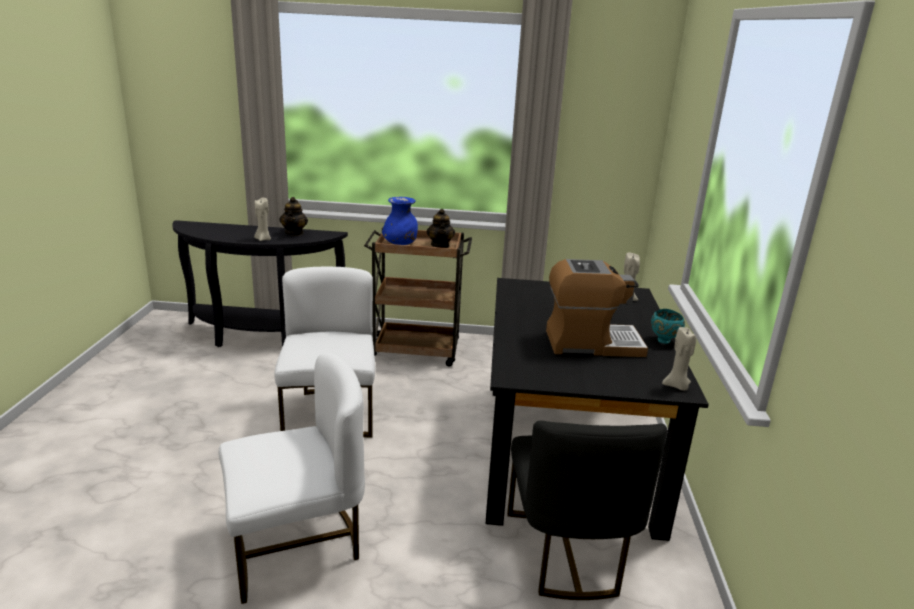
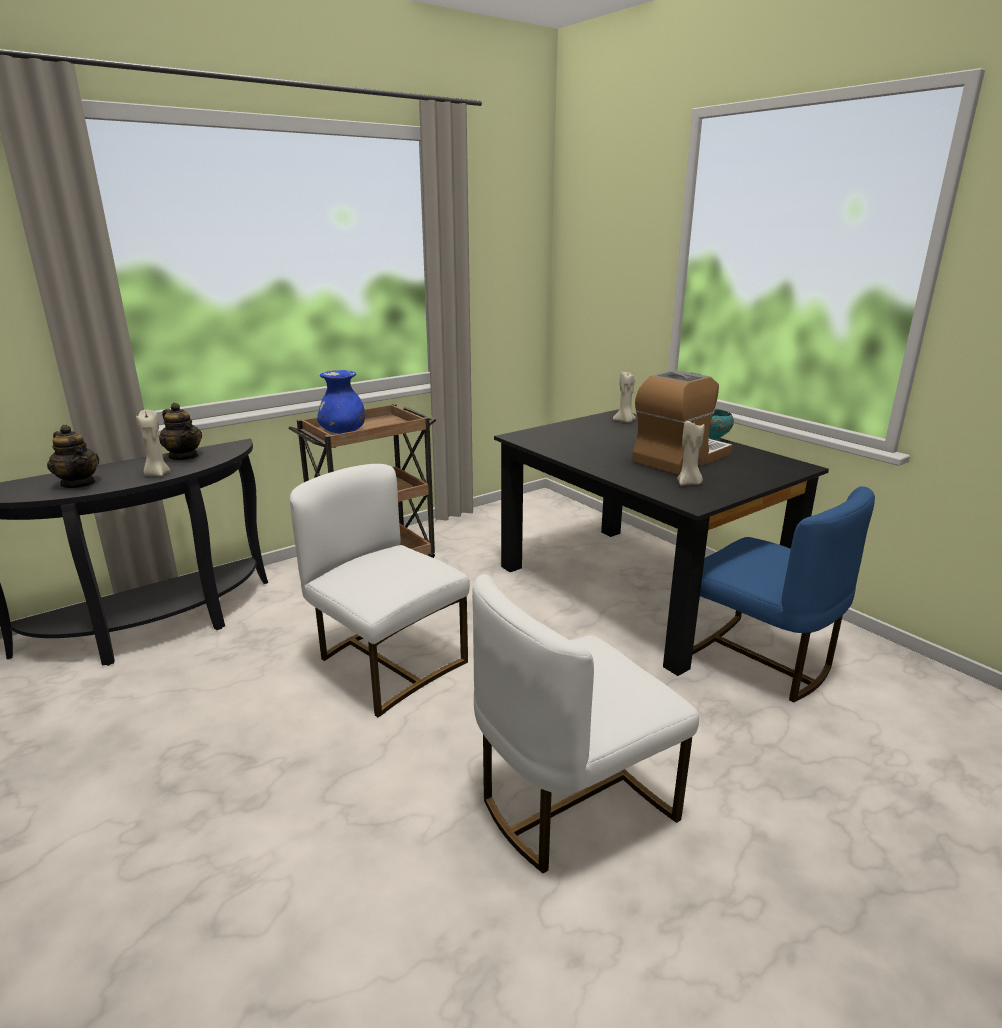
camera: 40 degrees left, 0 degrees up
(295, 546) = (571, 802): white chair -> white chair turned 150 degrees counterclockwise
(440, 245) = (386, 423): teapot -> teapot (79, 484)
(567, 552) = (758, 660): black chair -> blue chair
(677, 386) = (790, 465): beige candle -> beige candle (688, 483)

